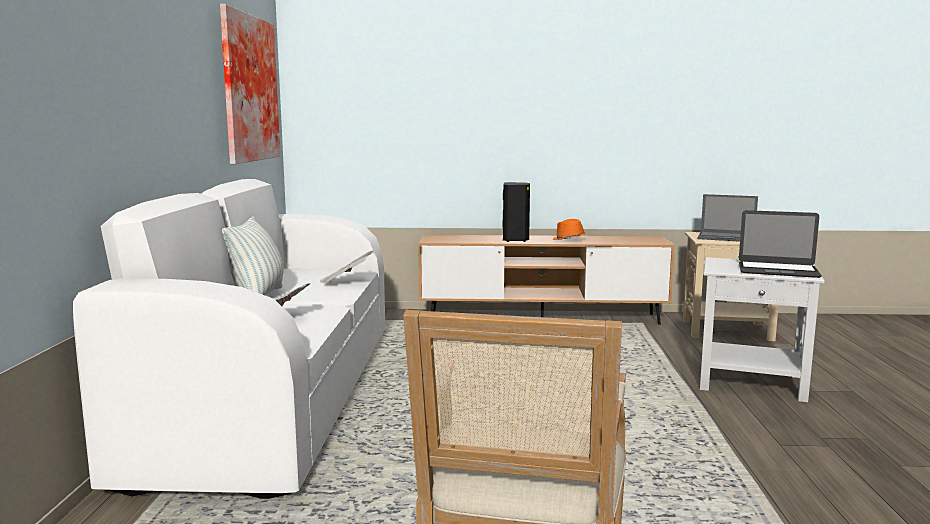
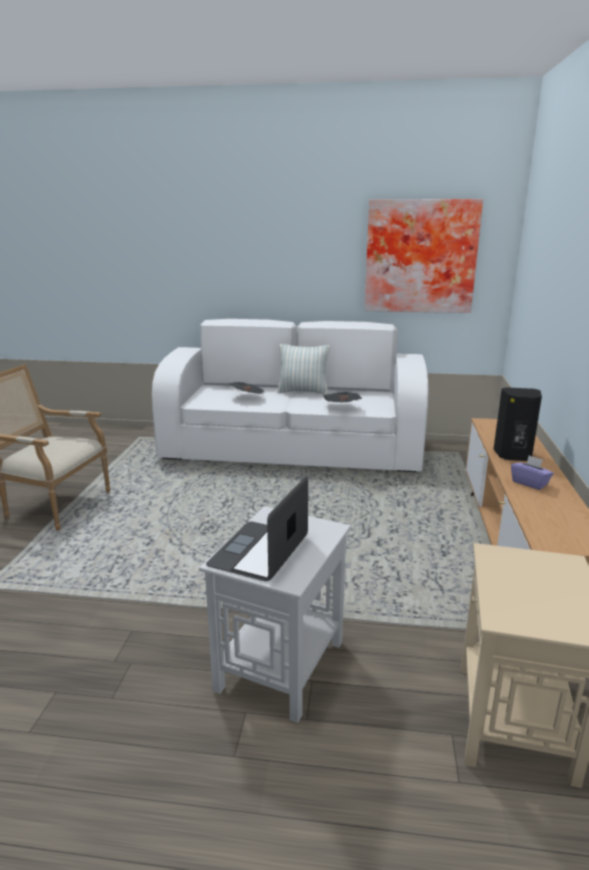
camera: 95 degrees right, 10 degrees up
(569, 240) = (529, 483): orange hat -> purple tissue box
(727, 237) = (529, 580): laptop -> none

